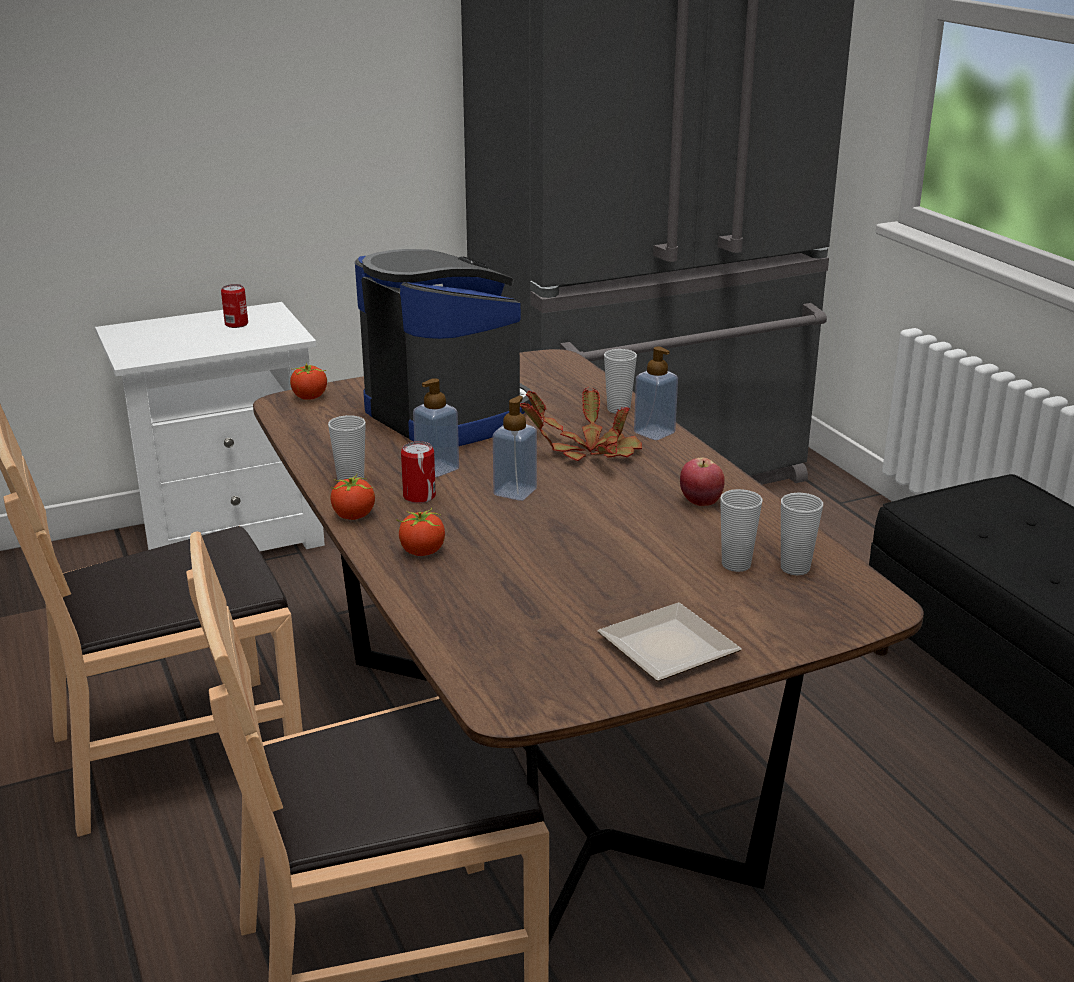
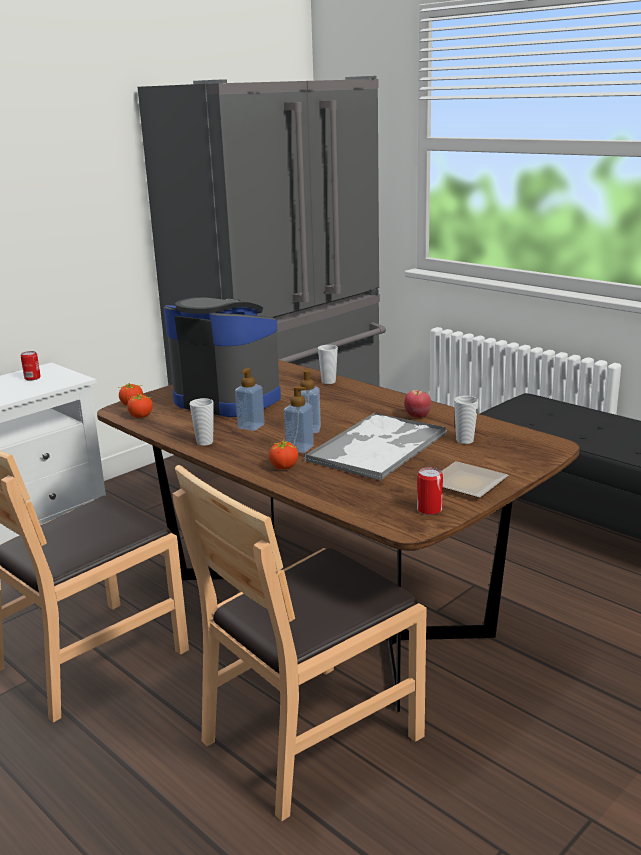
camera: 20 degrees left, 5 degrees down
(353, 516) = (223, 458): tomato -> tomato (141, 416)
(419, 496) = (254, 441): can -> can (429, 509)
(588, 450) = (331, 403): potted plant -> none
(591, 546) = (378, 446): none -> tray
(654, 433) = (360, 389): soap dispenser -> soap dispenser (299, 448)
(795, 568) = (496, 436): cup -> none

